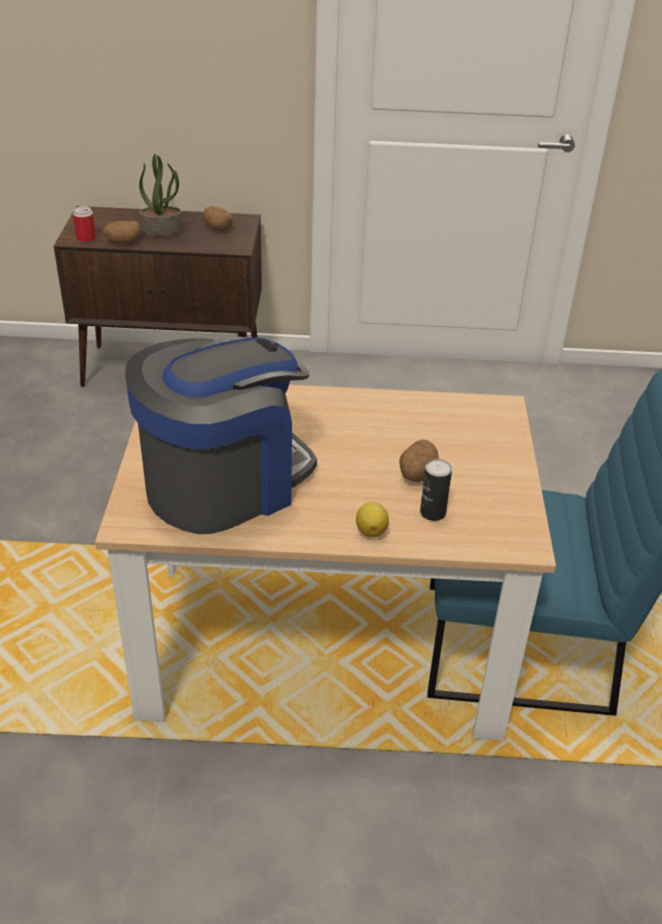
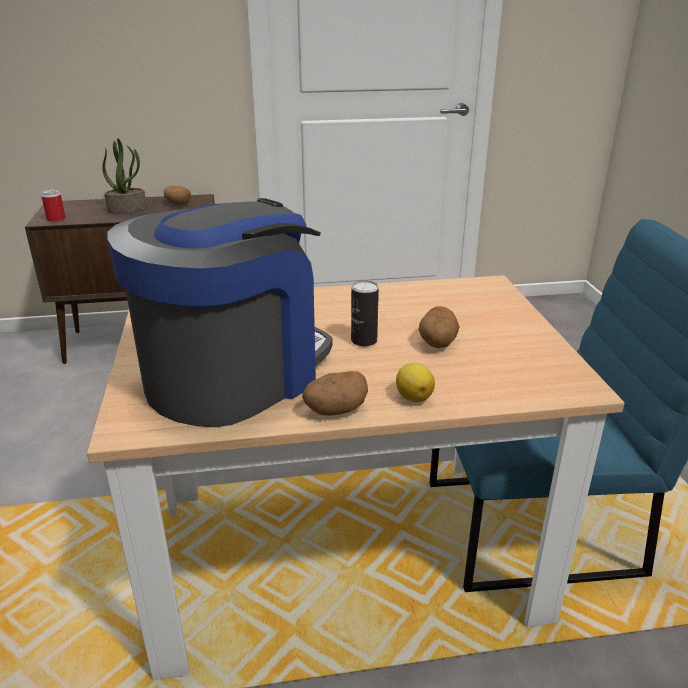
camera: 10 degrees left, 10 degrees down
(123, 242) = (92, 219): potato -> potato (335, 410)
(432, 512) = (470, 372): can -> can (364, 340)

